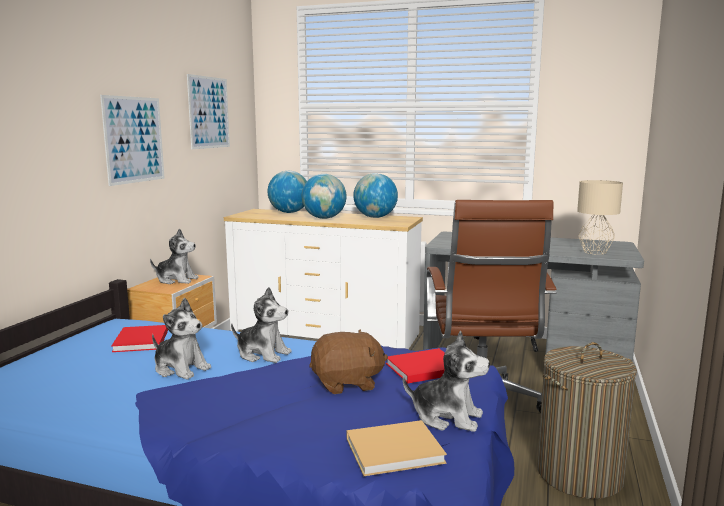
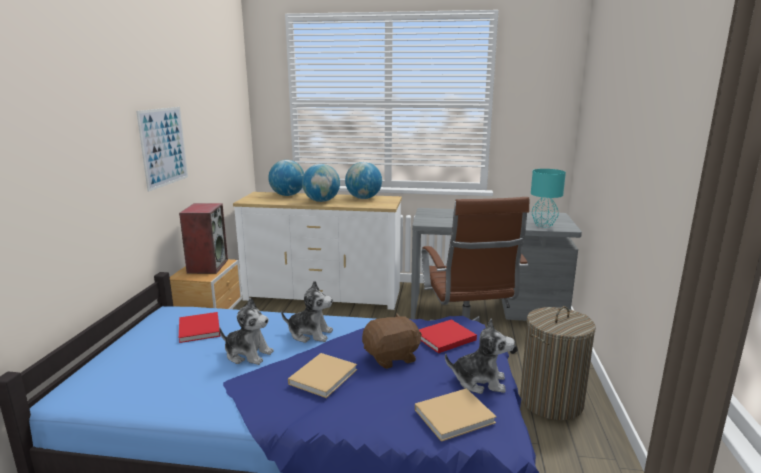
camera: 10 degrees left, 5 degrees up
(176, 280) = (207, 266): plush toy -> speaker
(209, 112) = (216, 112): picture -> none
(255, 395) = (324, 376): none -> beige book
(594, 252) = (543, 225): beige table lamp -> turquoise table lamp

